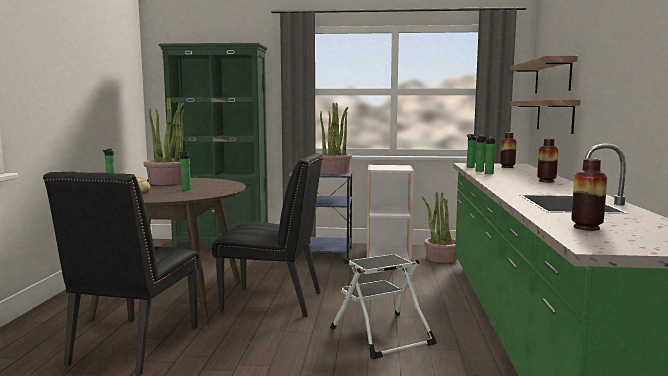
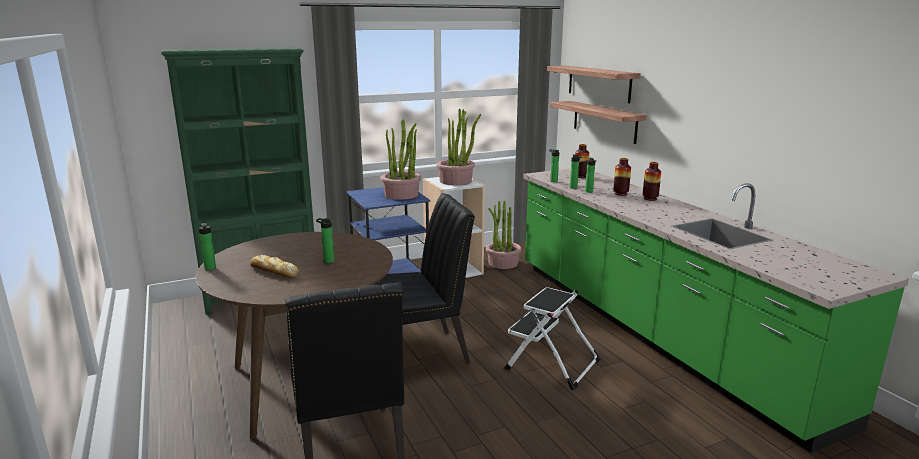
camera: 30 degrees left, 10 degrees up
(168, 182) = (273, 249): potted plant -> potted plant (456, 181)
(586, 227) = (785, 266): vase -> vase (620, 194)

